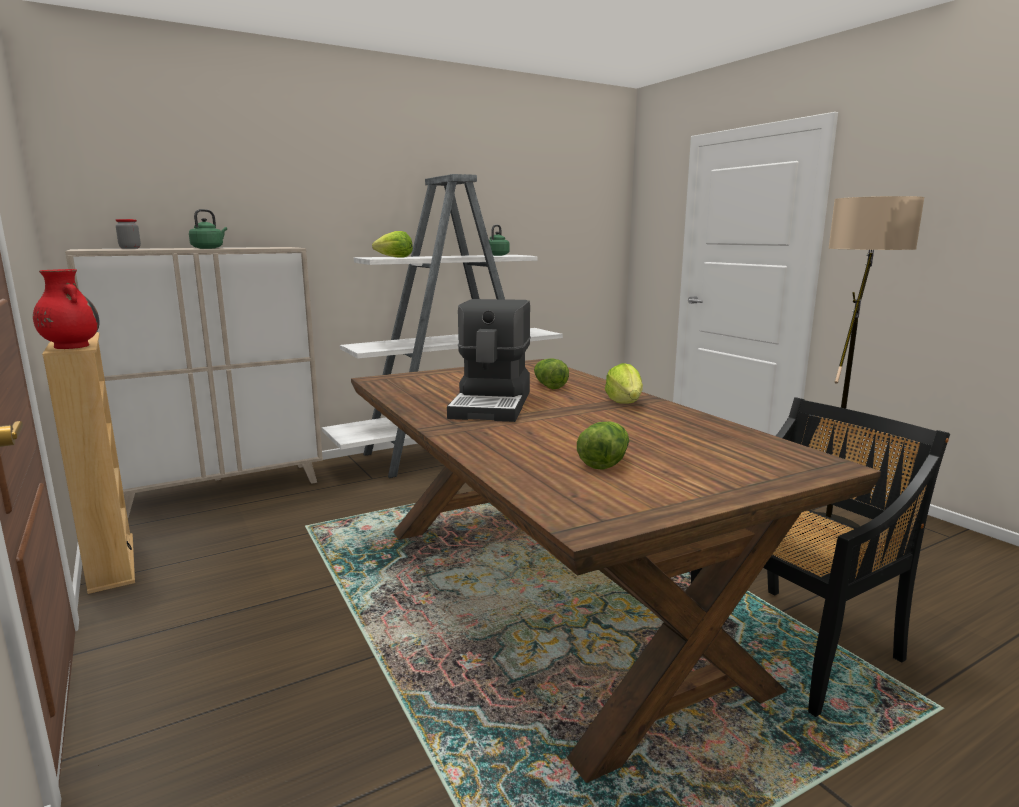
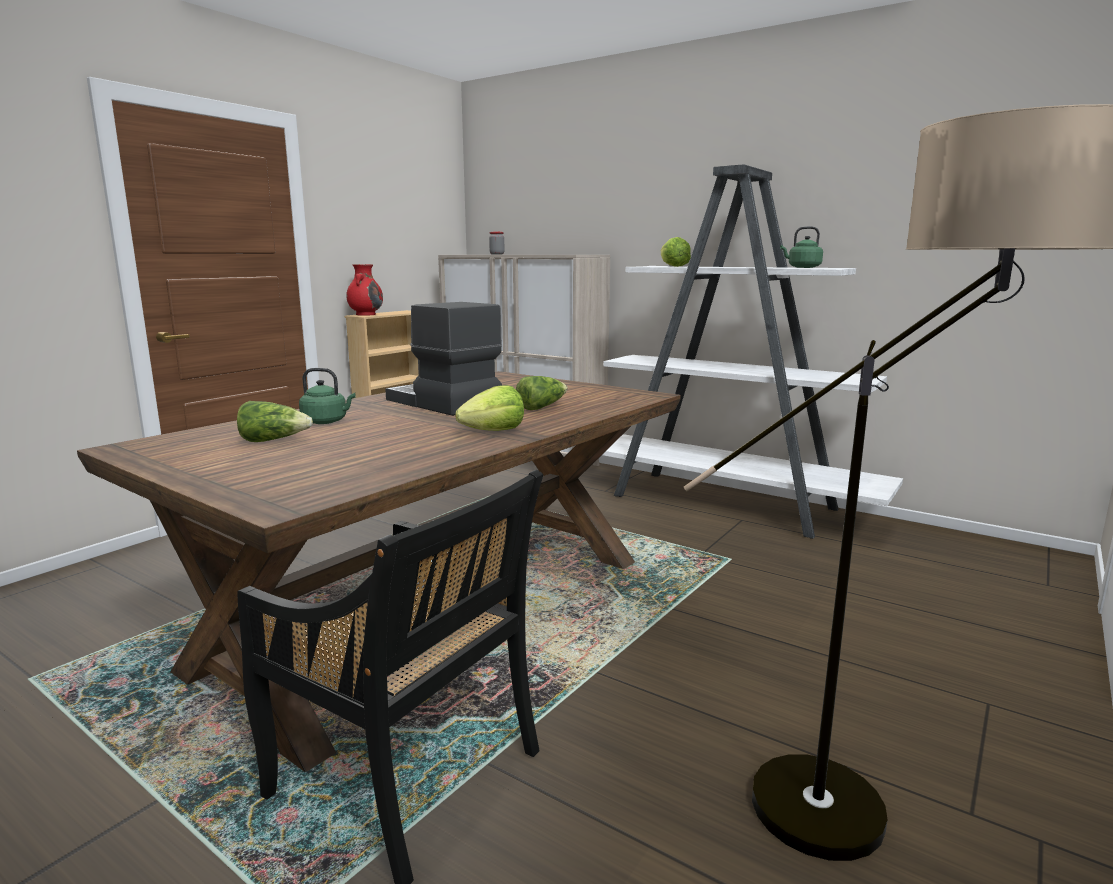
camera: 65 degrees right, 0 degrees up
(209, 248) = (523, 254): green kettle -> green kettle (327, 421)
(493, 404) = (442, 403): coffee machine -> coffee machine turned 60 degrees clockwise

